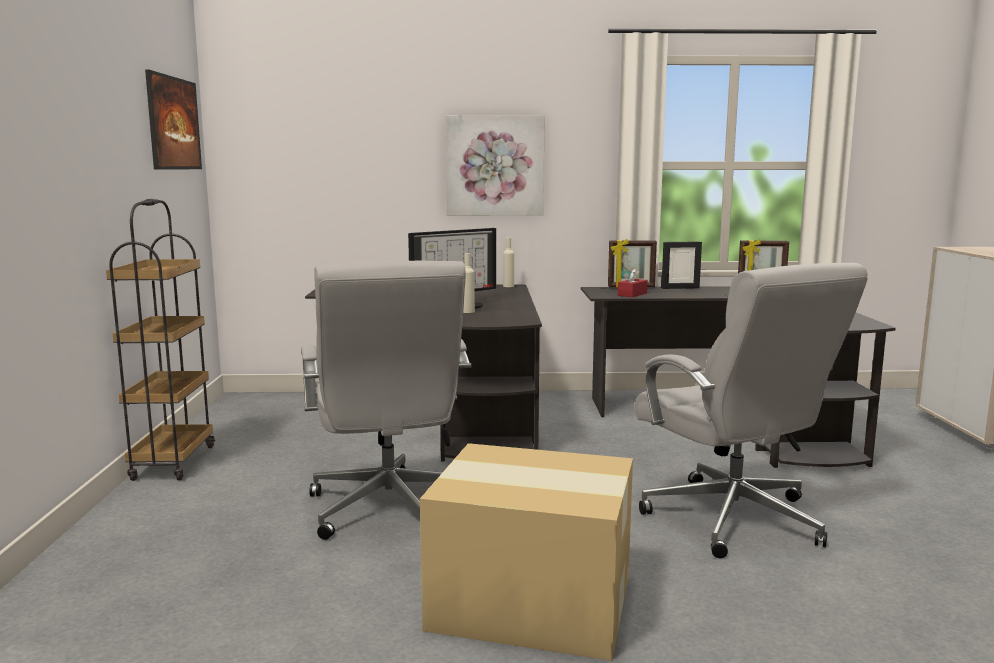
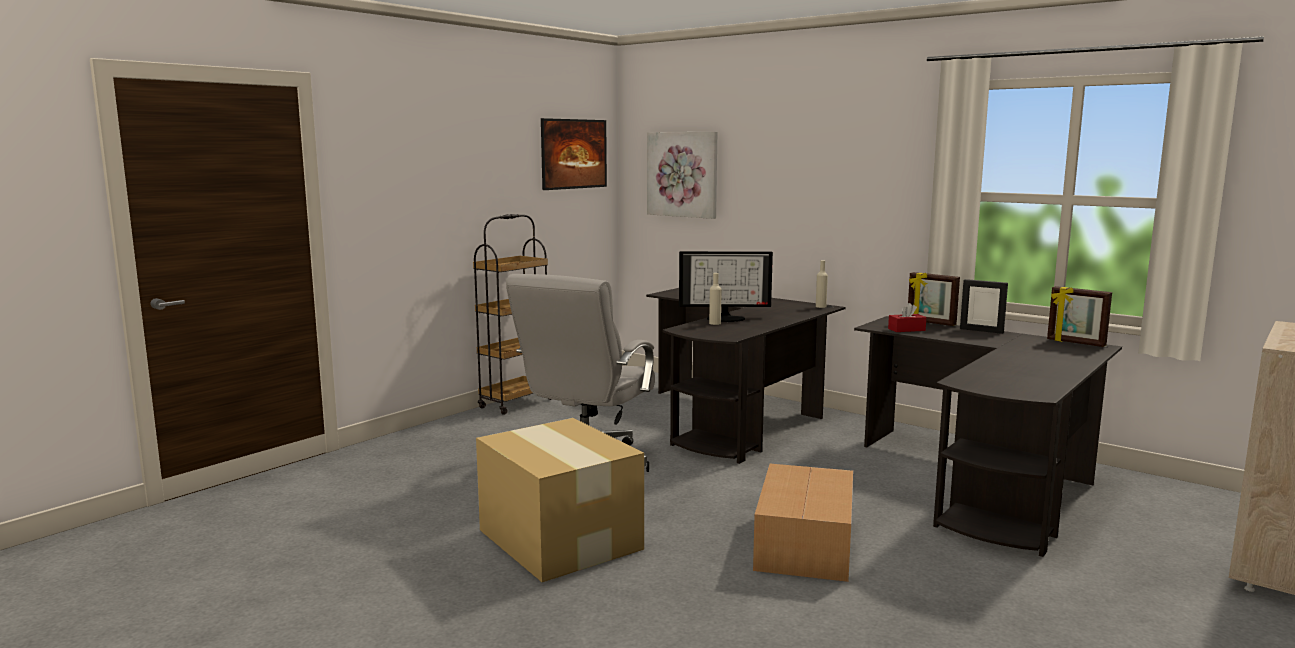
camera: 40 degrees right, 0 degrees up
(494, 166) = (825, 191): picture -> picture (683, 174)
(732, 517) = (803, 545): grey office chair -> cardboard box

